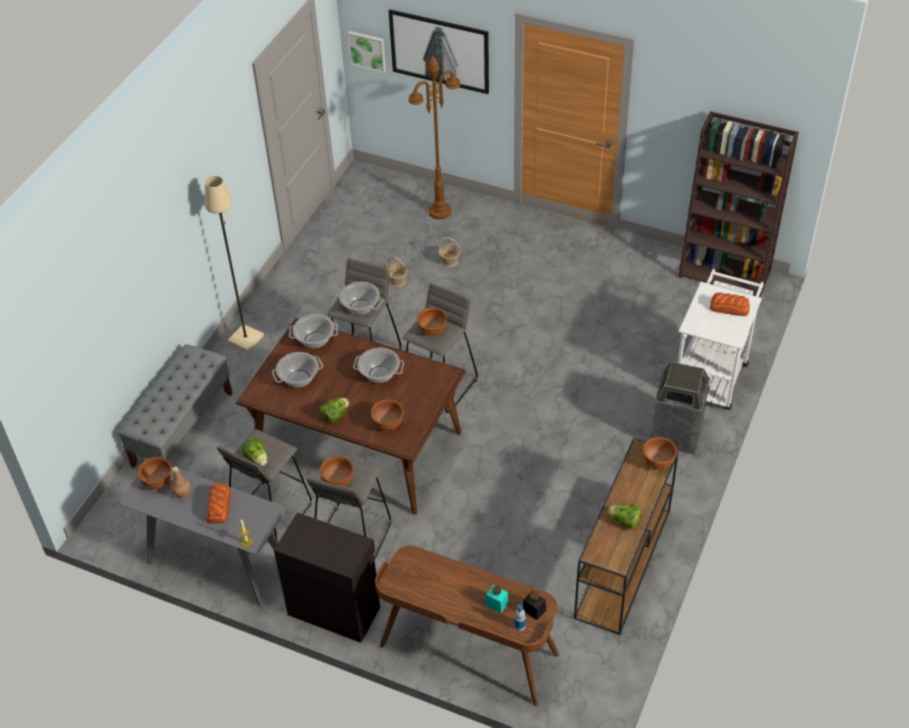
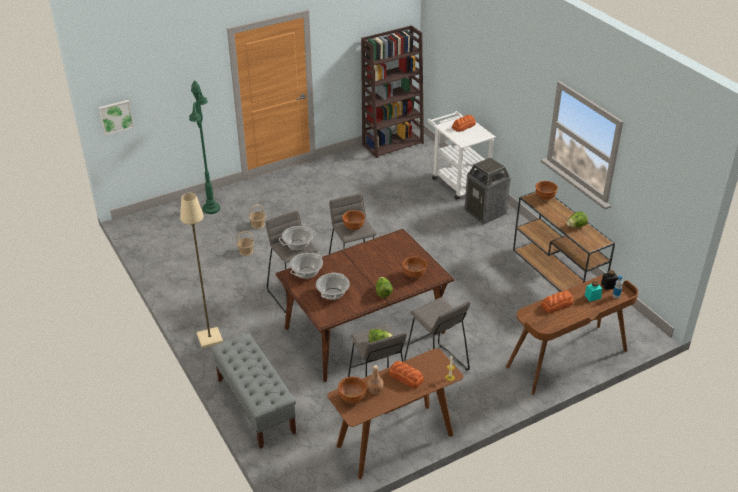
camera: 55 degrees left, 10 degrees down
(217, 563) = (395, 441): grey console table -> brown console table
(334, 609) = (486, 402): black cabinet -> none
(338, 481) = (436, 317): brown bowl -> none
(379, 374) = (368, 260): cooking pot -> none
(439, 51) = (174, 87): picture -> none
(440, 211) = (211, 208): brown floor lamp -> green floor lamp
(451, 576) = (557, 305): none -> bread

